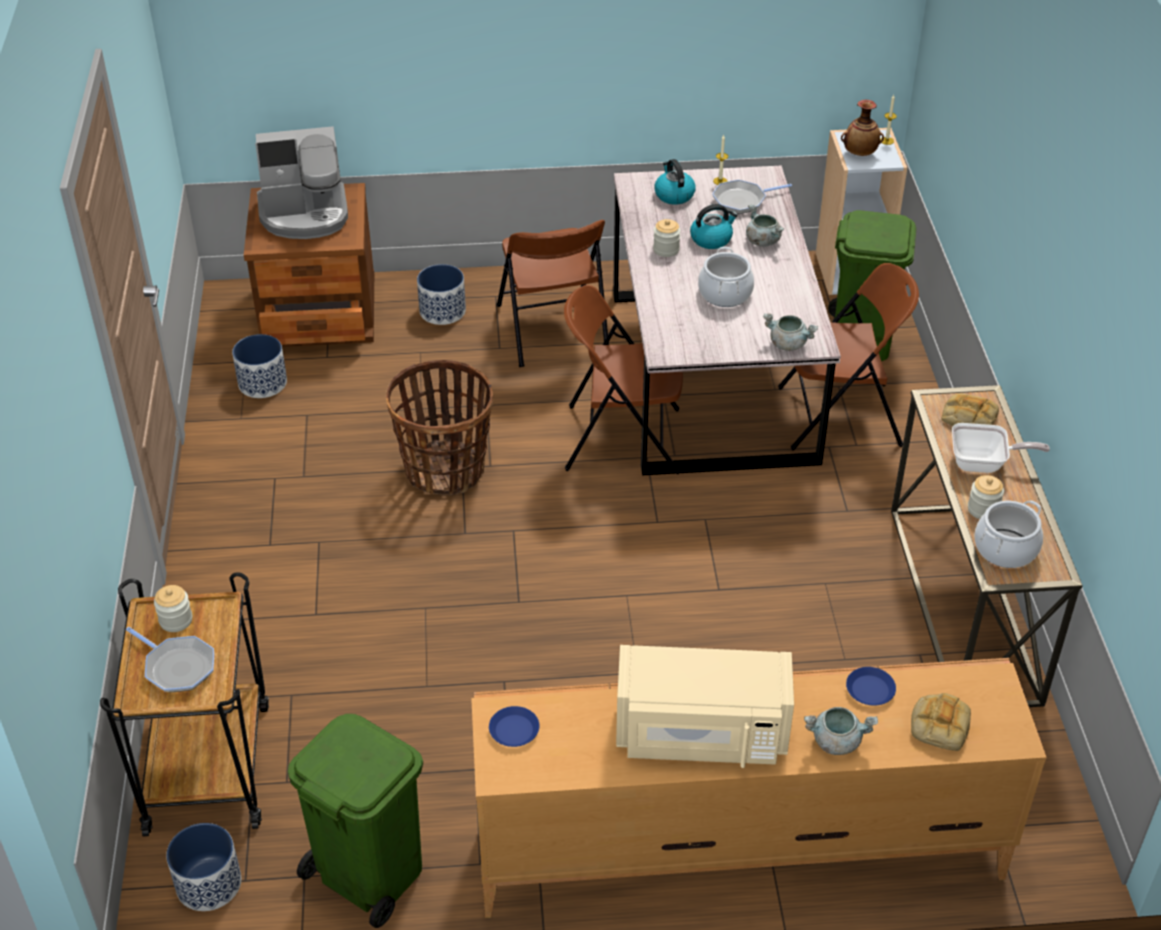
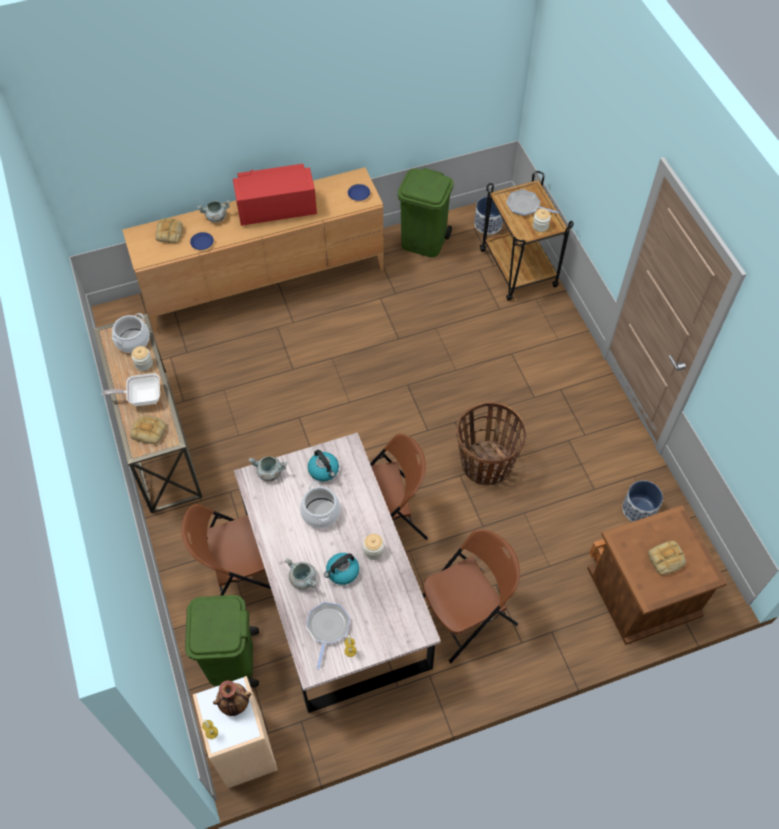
camera: 165 degrees right, 15 degrees up
(305, 215) = (666, 560): coffee machine -> bread
(443, 311) = (553, 614): planter -> none
(551, 329) = (466, 615): brown chair -> brown chair turned 90 degrees clockwise
(673, 195) = (384, 621): kettle -> kettle (324, 470)
(701, 734) = (276, 208): beige microwave -> red microwave
(742, 200) = (327, 628): frying pan -> frying pan turned 45 degrees counterclockwise

